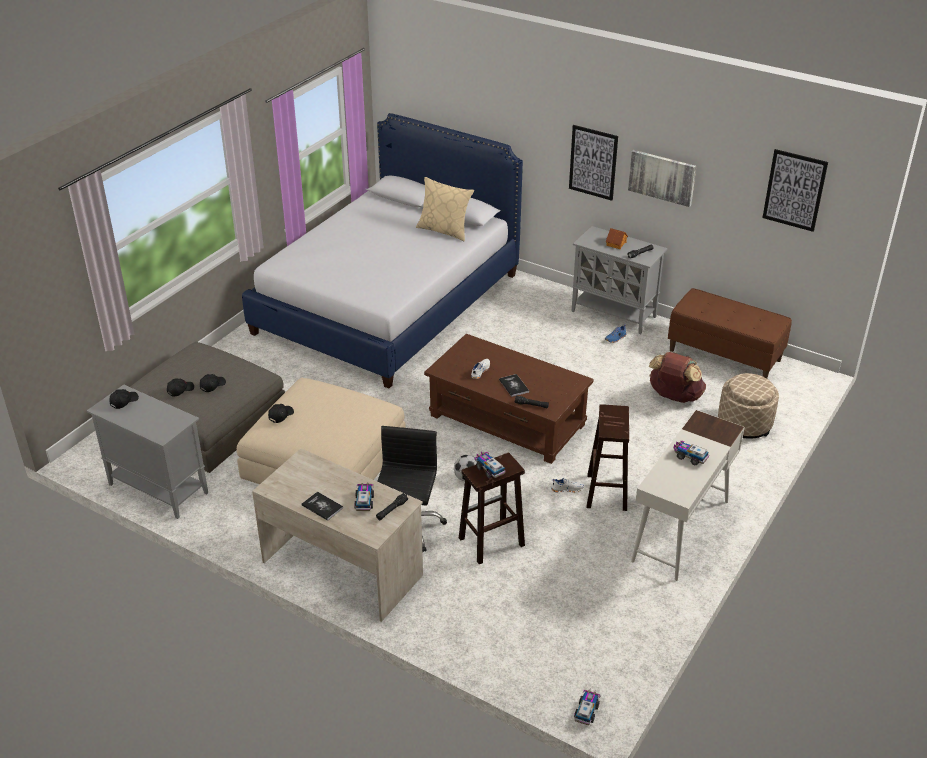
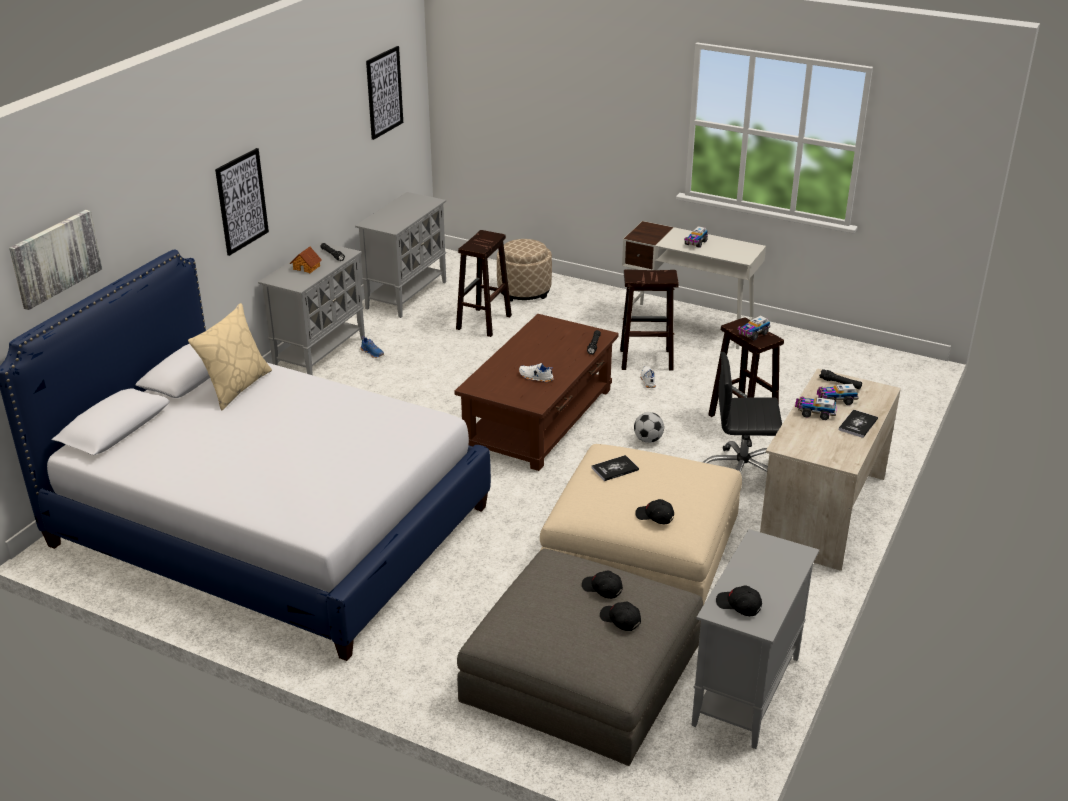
camera: 95 degrees left, 5 degrees down
(514, 386) = (560, 356): book -> book (615, 469)
(586, 711) = (922, 370): toy truck -> toy truck (815, 413)
(662, 177) = (299, 164): picture -> picture (55, 258)
(674, 397) = (483, 323): brown backpack -> brown stool
(725, 355) = (407, 294): brown bench -> grey cabinet

